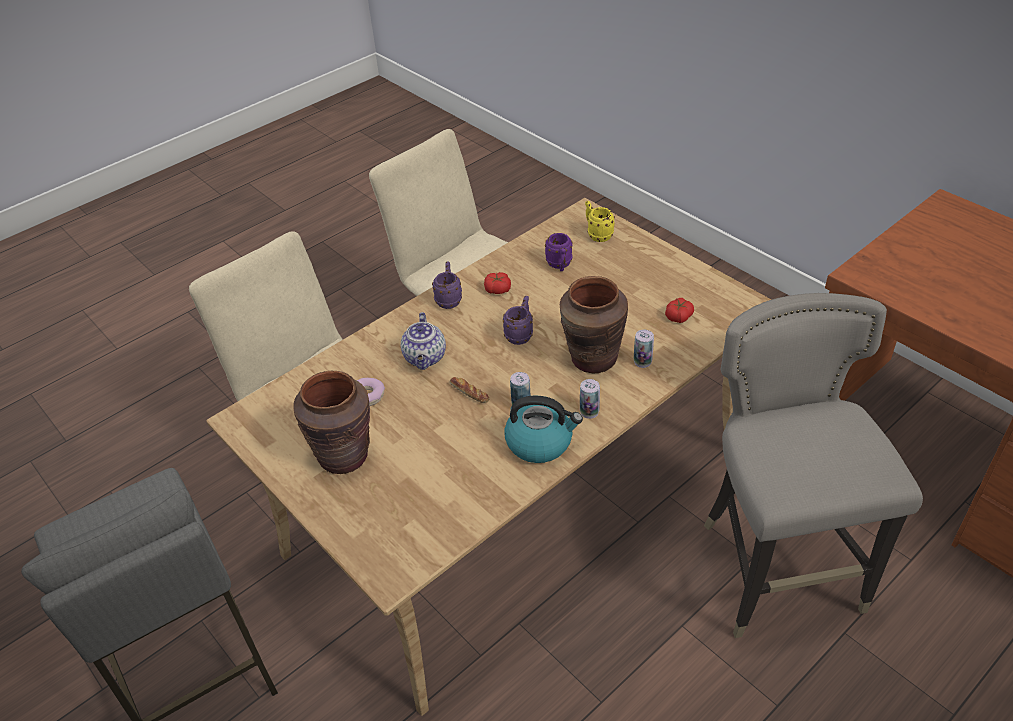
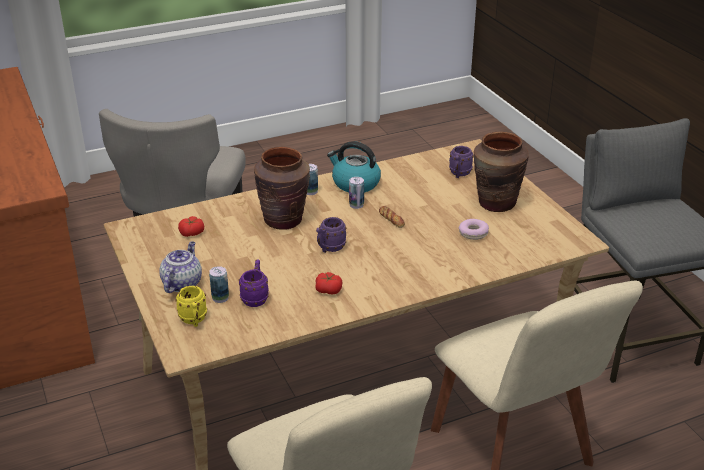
camera: 165 degrees left, 10 degrees down
(425, 358) = (418, 249): teapot -> teapot (182, 283)
(449, 299) = (379, 291): purple mug -> purple mug (459, 174)
(642, 361) = (248, 210): can -> can (220, 298)

